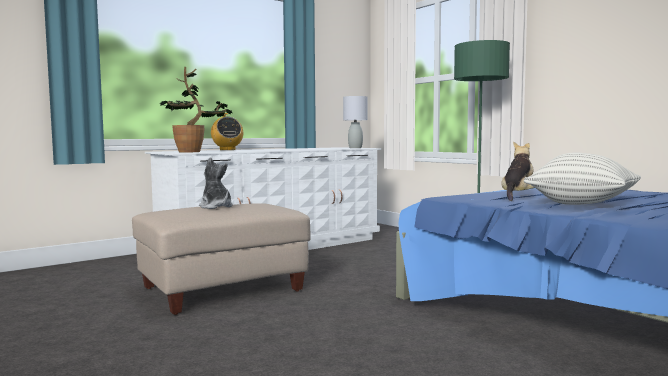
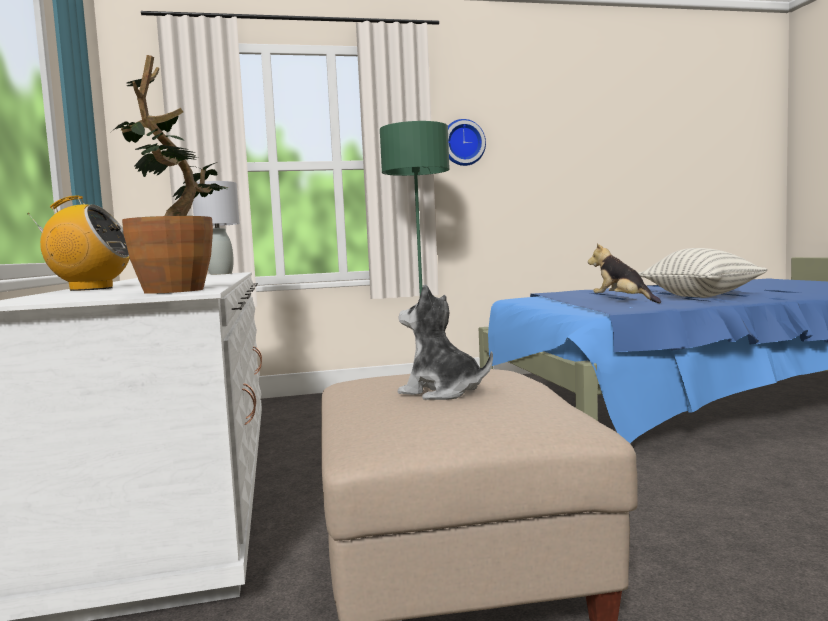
camera: 65 degrees left, 0 degrees up
(216, 207) = (442, 392): plush toy -> plush toy turned 45 degrees clockwise
(565, 44) = (462, 143): none -> wall clock

